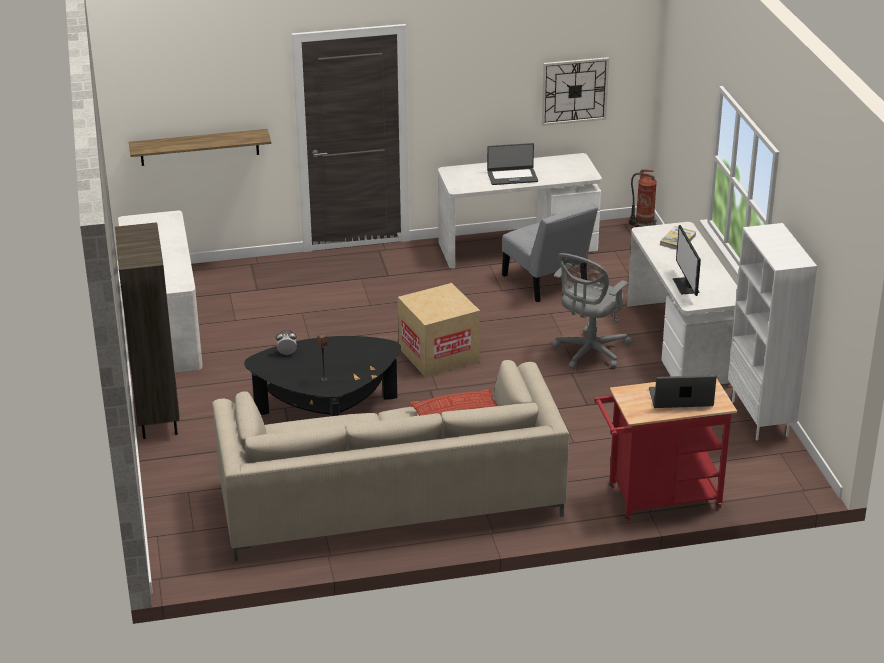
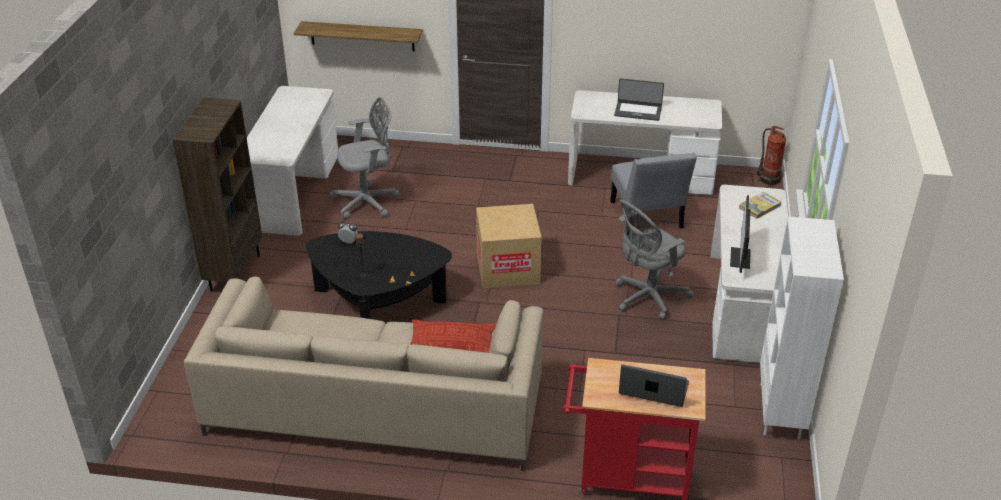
camera: 20 degrees right, 5 degrees up
(252, 323) = (368, 202): none -> grey office chair
(574, 91) = (716, 39): wall clock -> none

